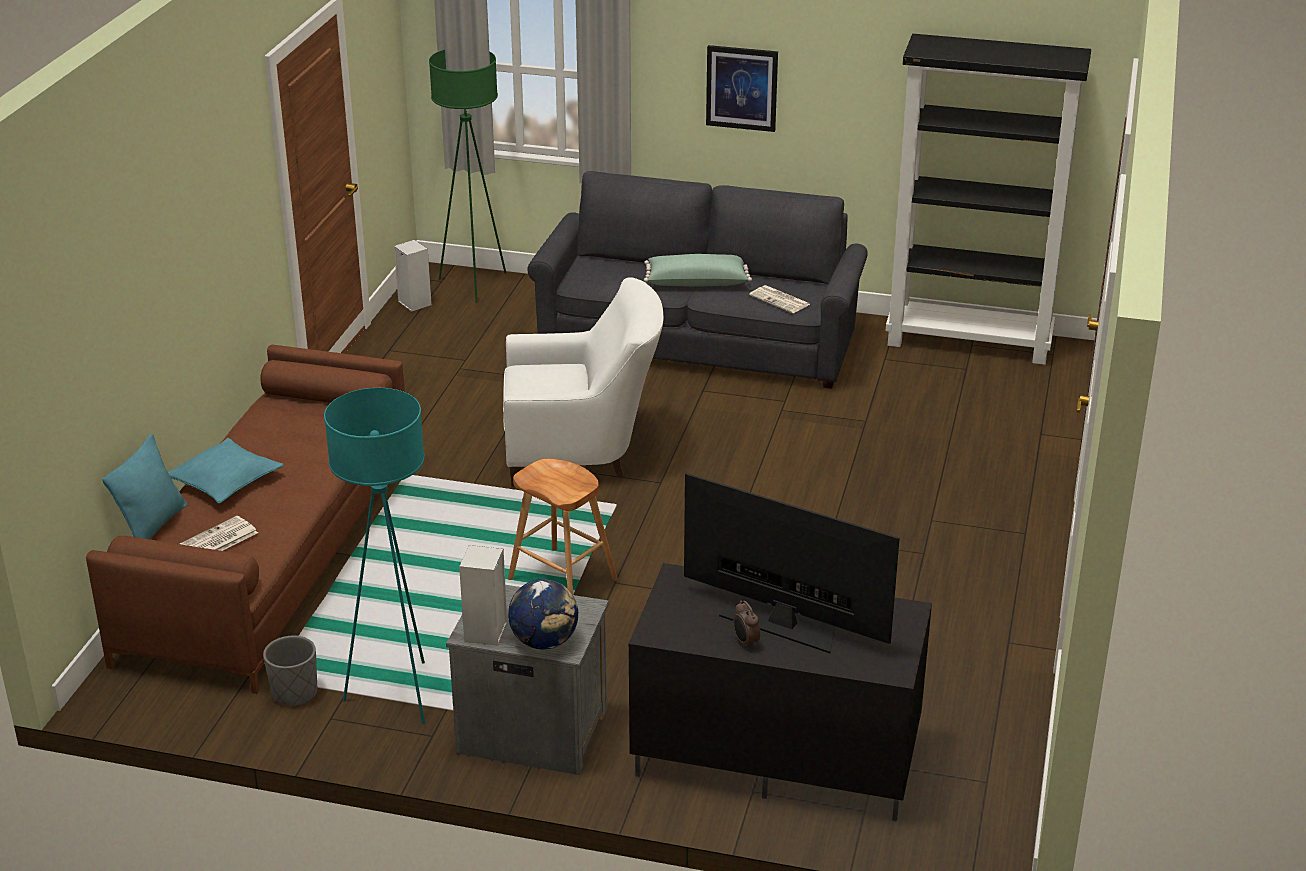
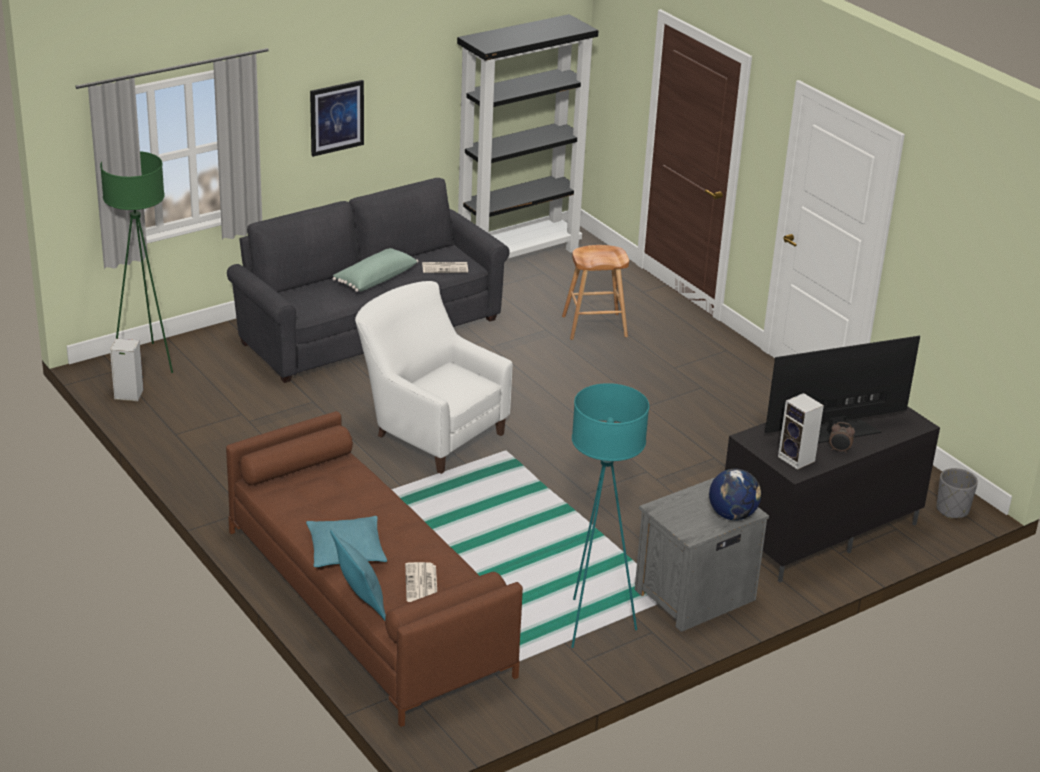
camera: 50 degrees left, 0 degrees up
(295, 693) = (538, 662): grey planter -> grey planter (952, 510)
(486, 633) = (698, 529): speaker -> speaker (797, 459)
(562, 579) = (557, 509): brown stool -> brown stool (594, 326)
(582, 453) = (429, 432): white armchair -> white armchair turned 90 degrees counterclockwise

